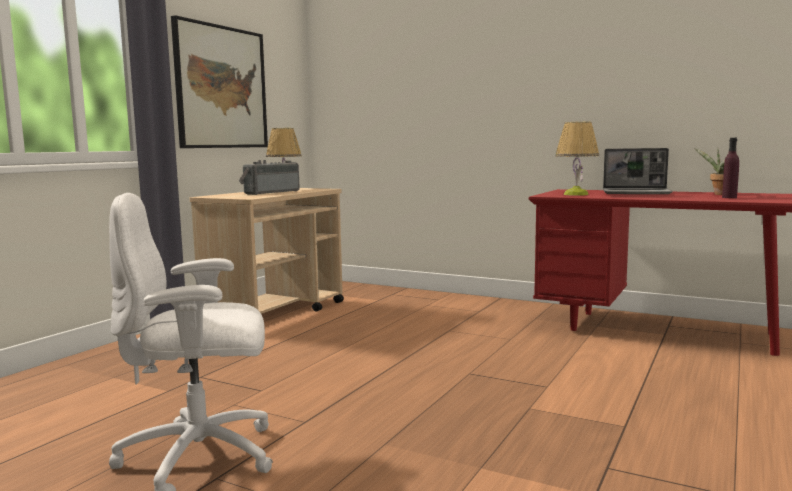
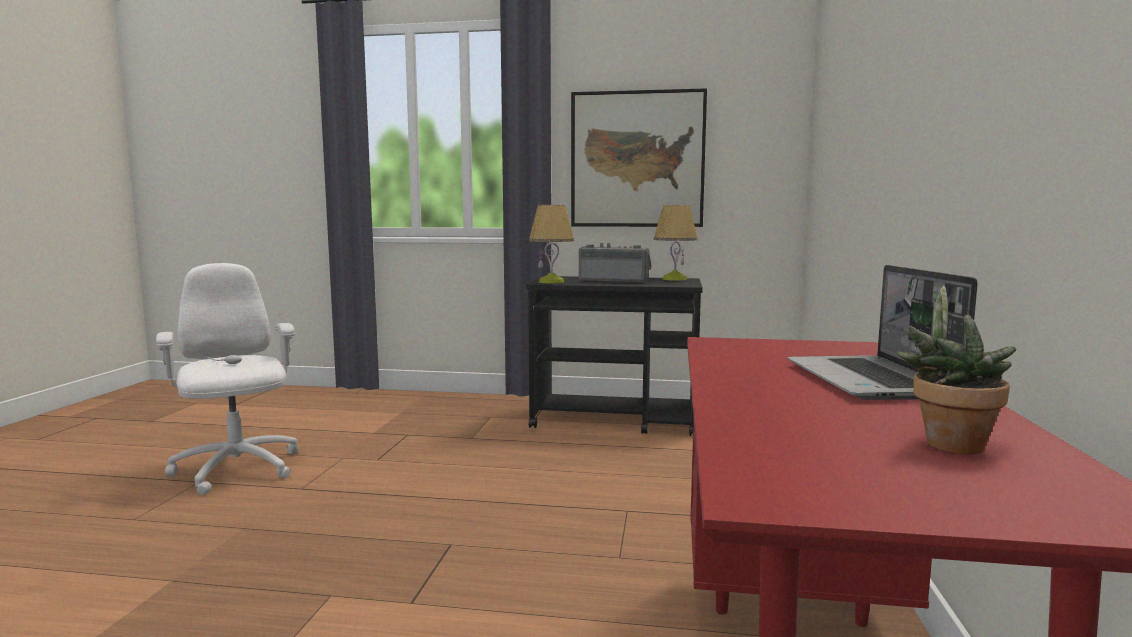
camera: 70 degrees right, 0 degrees up
(276, 313) = (616, 420): beige cart -> black cart
(575, 194) = (762, 352): table lamp -> table lamp (551, 282)
(729, 197) = (835, 446): purple bottle -> none

